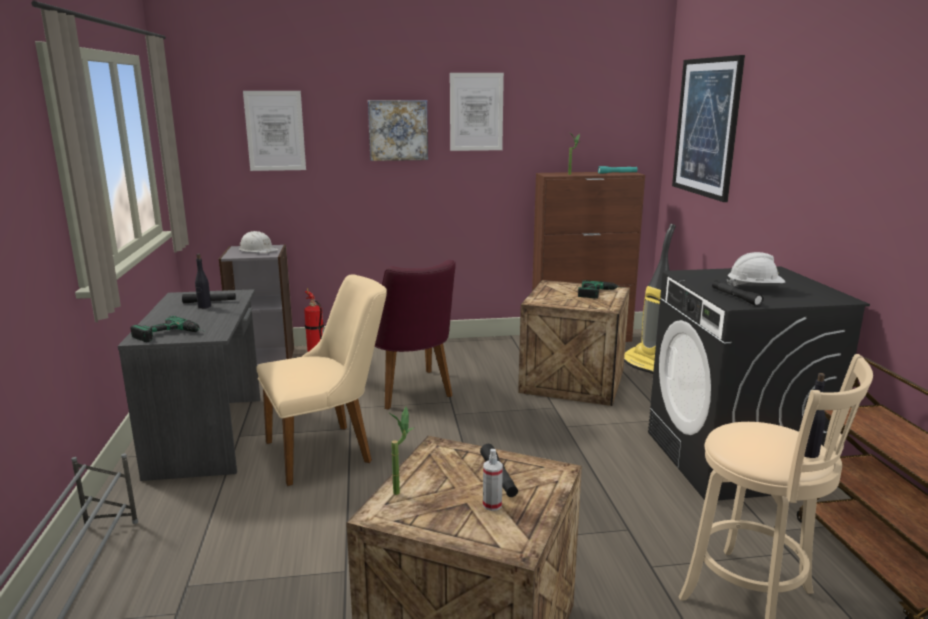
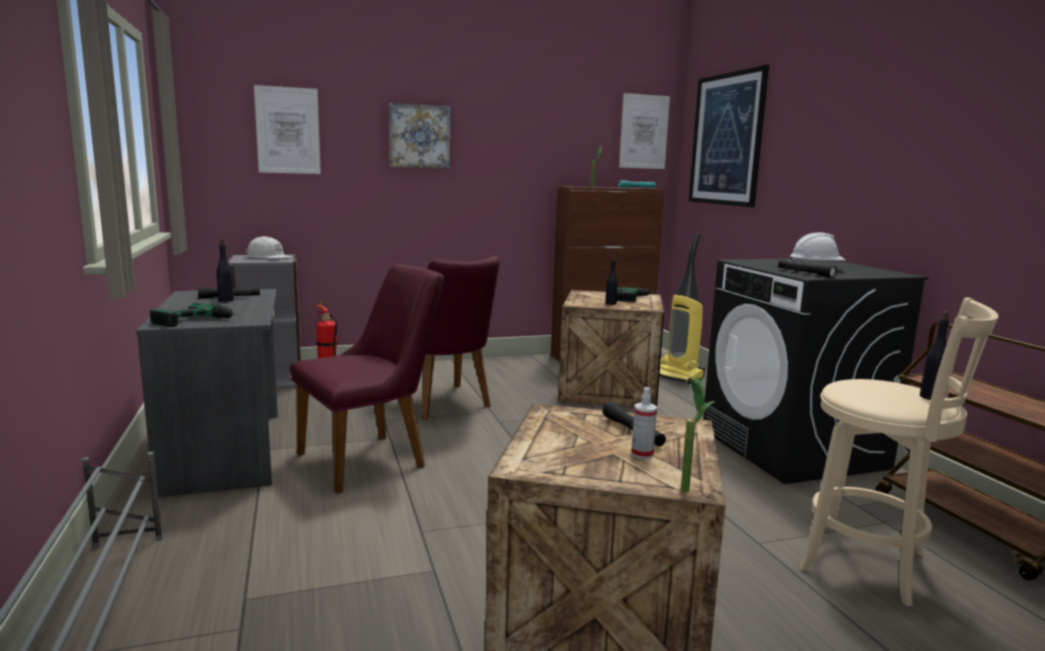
camera: 10 degrees left, 5 degrees down
(329, 450) = (373, 458): beige chair -> purple chair
(401, 490) = (534, 446): potted plant -> potted plant (687, 487)
(476, 112) = (499, 122): picture -> picture (644, 132)
(570, 301) = (610, 303): none -> black bottle

